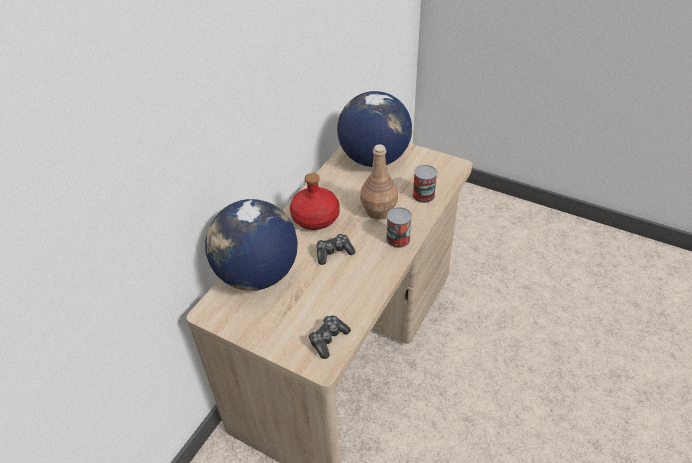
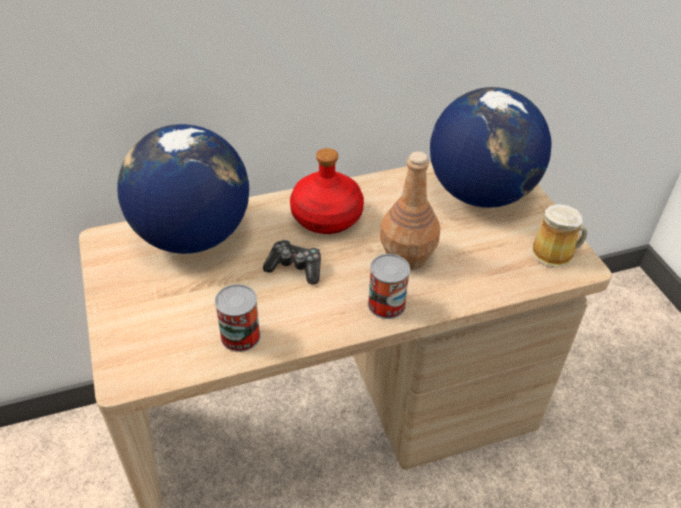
camera: 40 degrees right, 0 degrees up
(328, 339) = (165, 356): game controller -> none
(423, 195) = (487, 274): can -> can (240, 336)
(439, 167) = (555, 253): none -> mug

